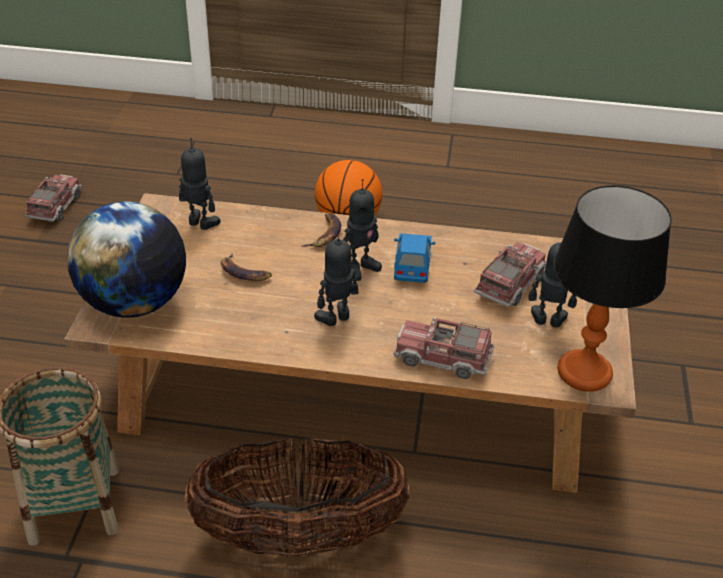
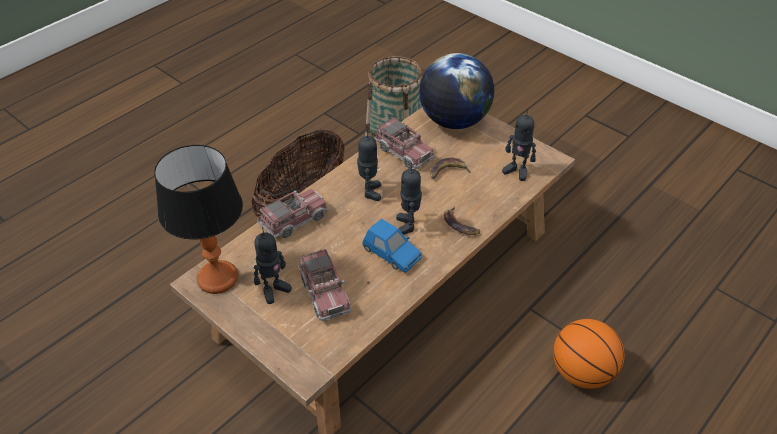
camera: 125 degrees right, 5 degrees up
(55, 207) = (692, 204): toy truck -> toy truck (404, 152)
(200, 224) = (517, 171): toy robot -> toy robot turned 60 degrees clockwise

